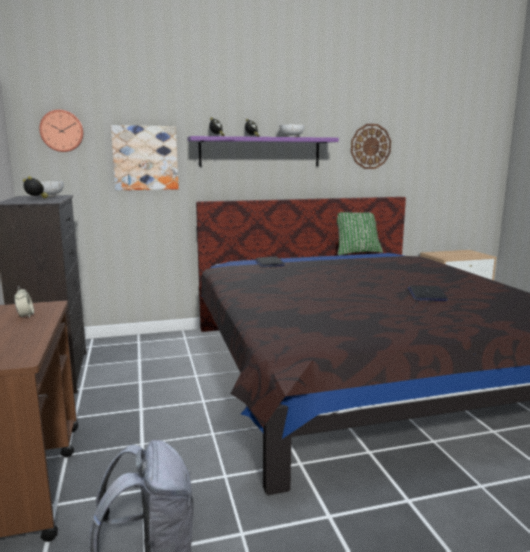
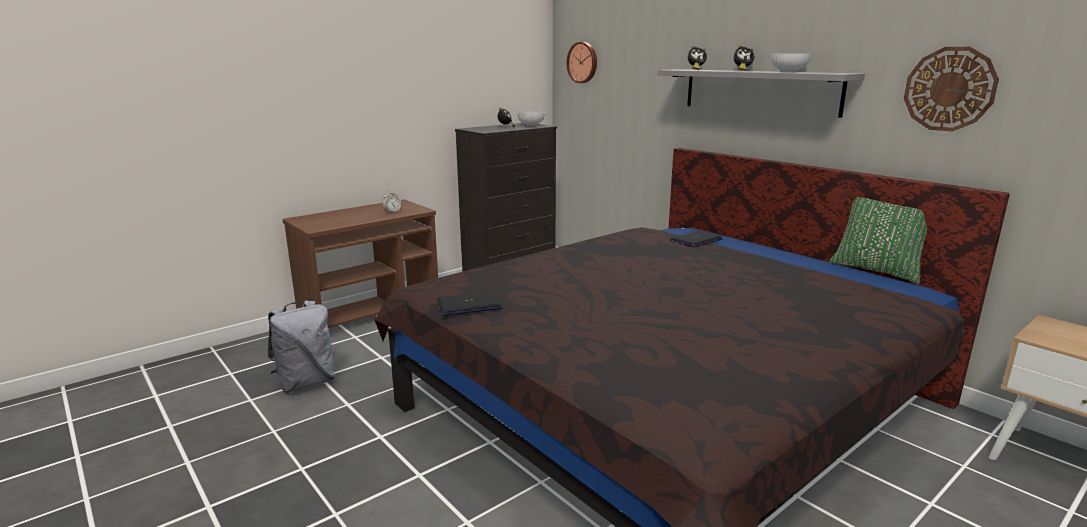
camera: 65 degrees right, 5 degrees up
(145, 158) = (640, 92): picture -> none
(260, 152) = (759, 91): purple shelf -> grey shelf
(426, 294) = (664, 325): laptop -> laptop (469, 305)

